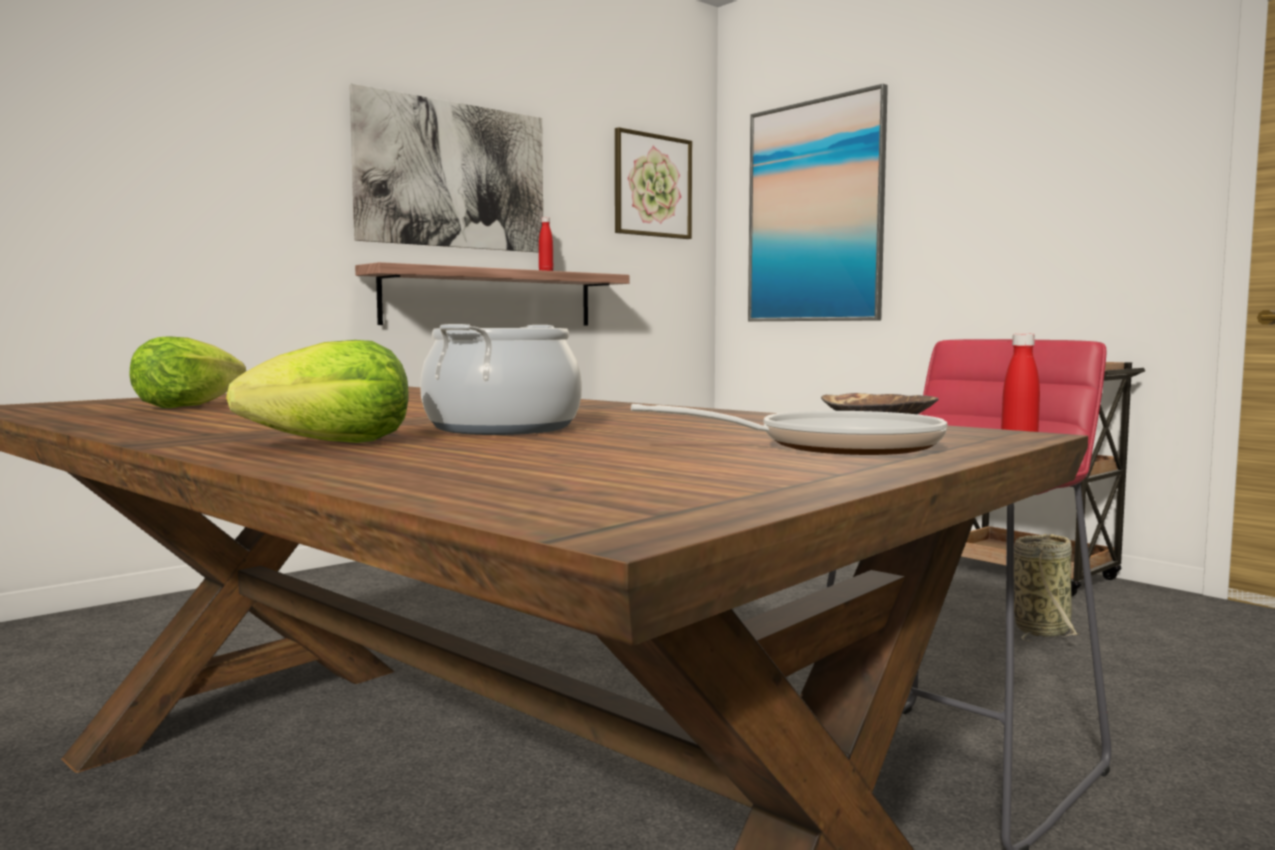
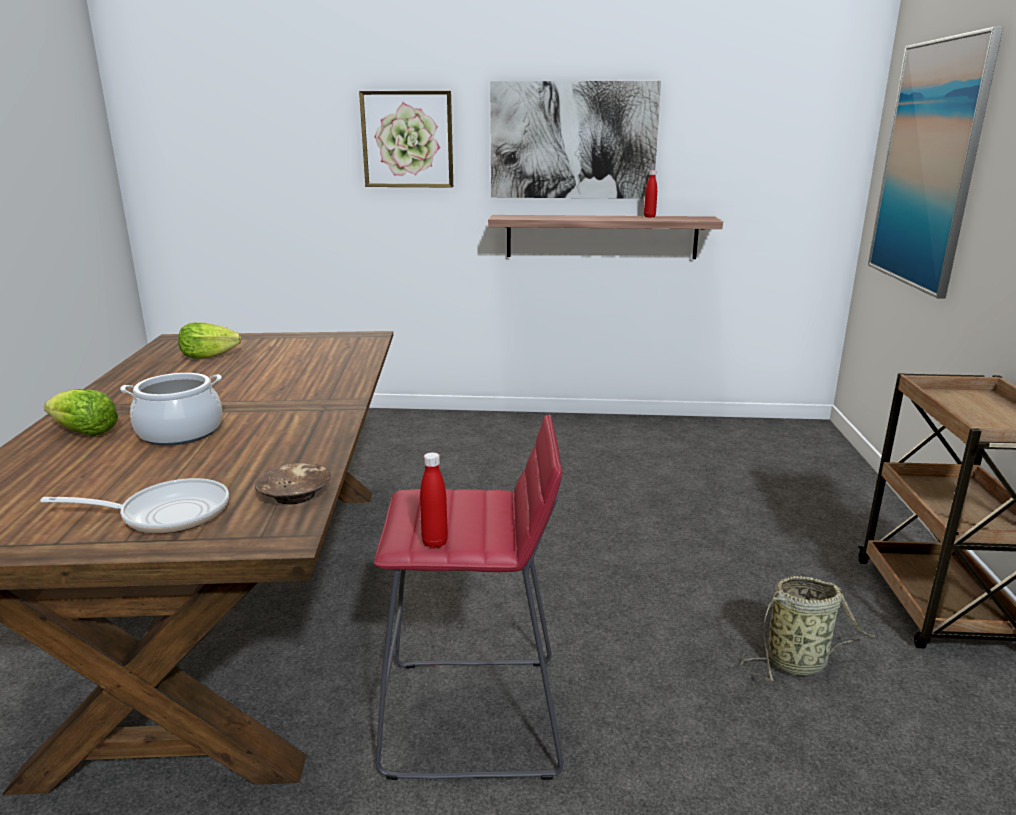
camera: 45 degrees right, 15 degrees up
(652, 186) = (788, 127): picture -> picture (407, 139)
(833, 447) = (167, 514): frying pan -> frying pan turned 45 degrees counterclockwise

